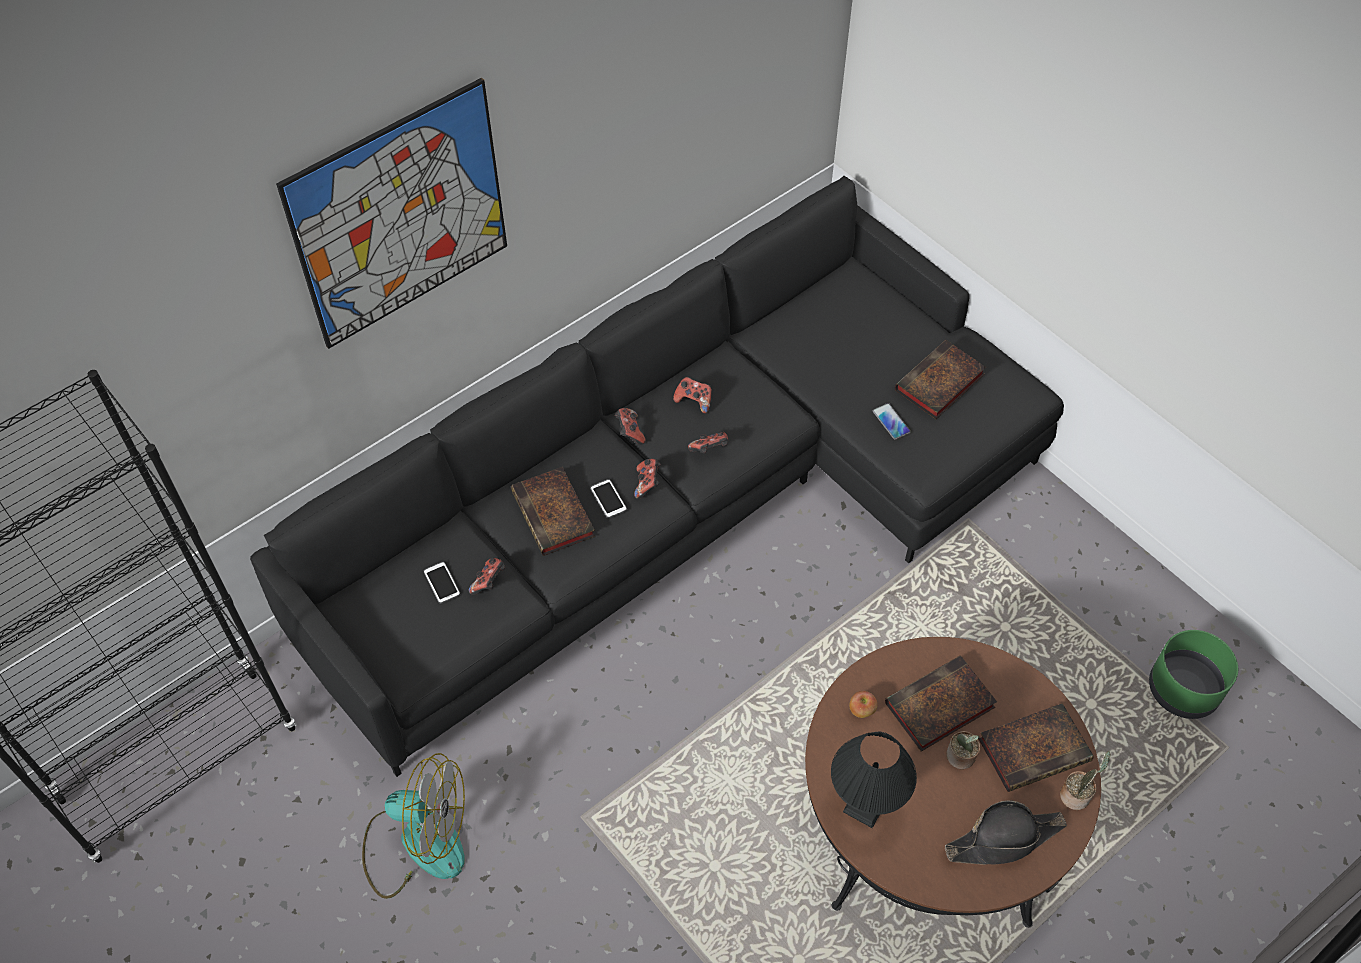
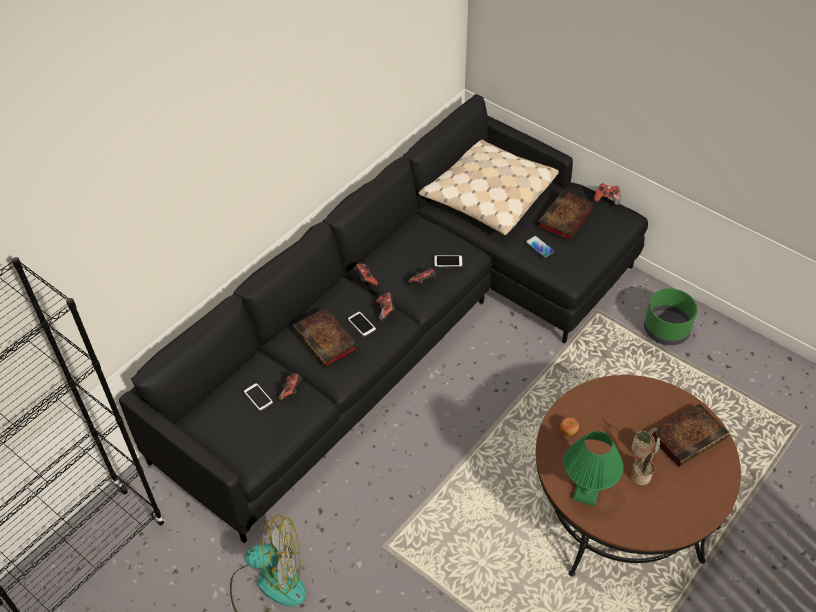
camera: 10 degrees left, 5 degrees down
(401, 216) = (206, 135): picture -> none
(694, 401) = (405, 253): game controller -> game controller (607, 199)
(752, 424) = (448, 261): none -> phone
(834, 330) = (487, 195): none -> beige pillow
(864, 805) = (586, 492): black table lamp -> green table lamp
(938, 708) = (618, 421): book -> none
(1004, 839) = (684, 497): black hat -> none
(1076, 795) = (723, 461): potted plant -> potted plant (641, 475)
(1182, 690) = (763, 394): green planter -> green planter (666, 330)

